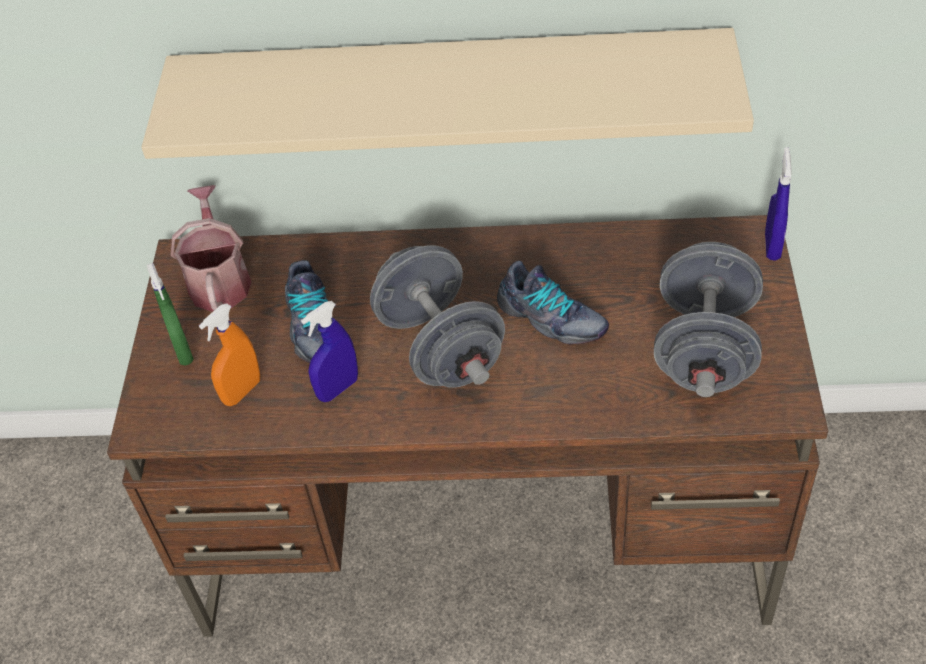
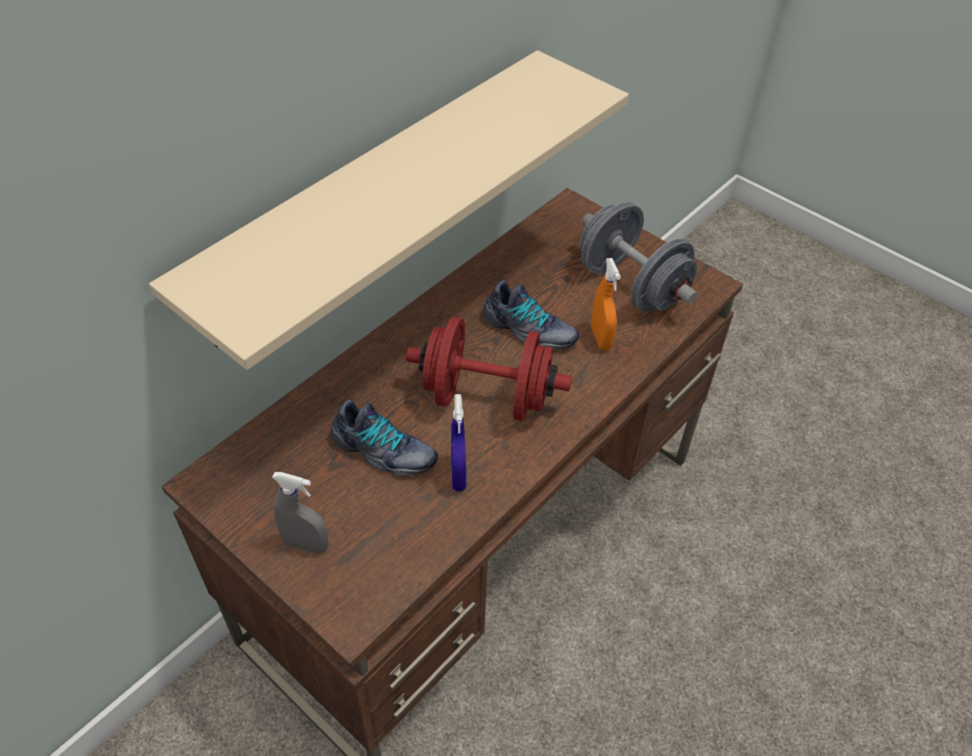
camera: 55 degrees left, 0 degrees up
(183, 351) = (306, 544): green spray bottle -> grey spray bottle
(219, 279) = (261, 475): watering can -> none
(242, 391) = (393, 532): orange spray bottle -> orange spray bottle (600, 338)
(440, 347) = (487, 397): grey dumbbell -> red dumbbell
(551, 319) = (529, 331): shoe -> shoe turned 45 degrees clockwise
(772, 246) = (588, 207): blue spray bottle -> none

